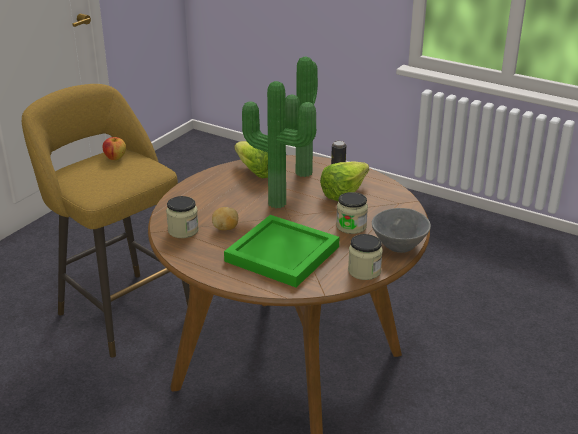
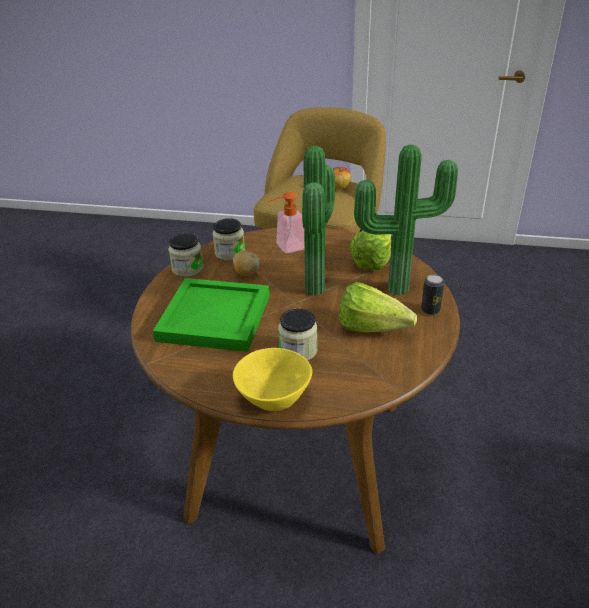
camera: 70 degrees right, 5 degrees up
(201, 203) = (286, 248): none -> soap dispenser
(364, 271) = (204, 382): jar -> jar (187, 269)
(397, 246) = (273, 397): grey bowl -> yellow bowl

